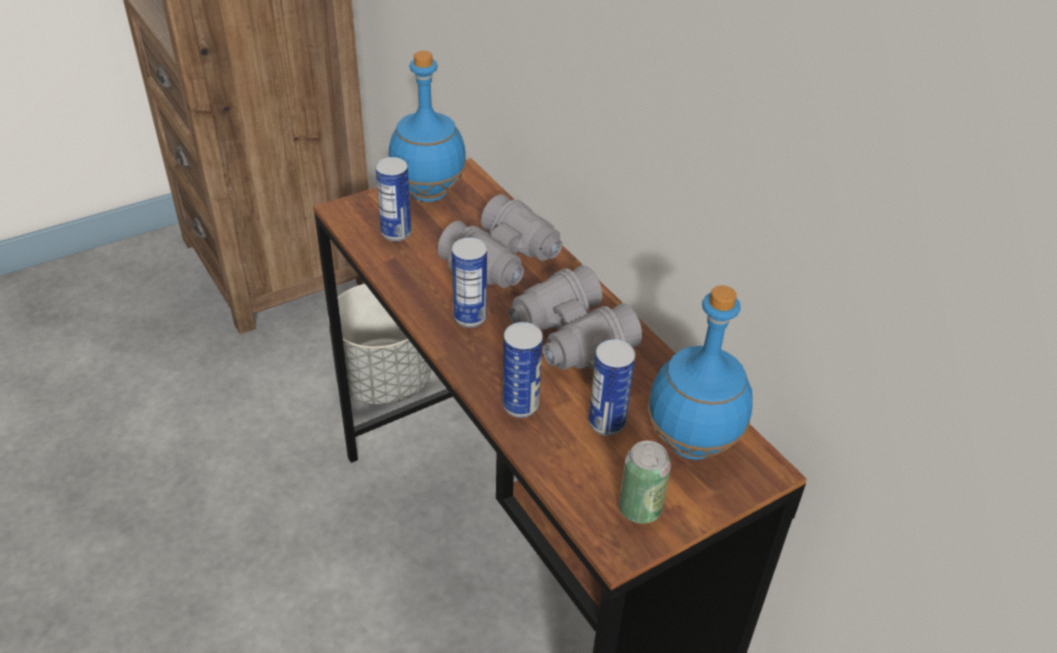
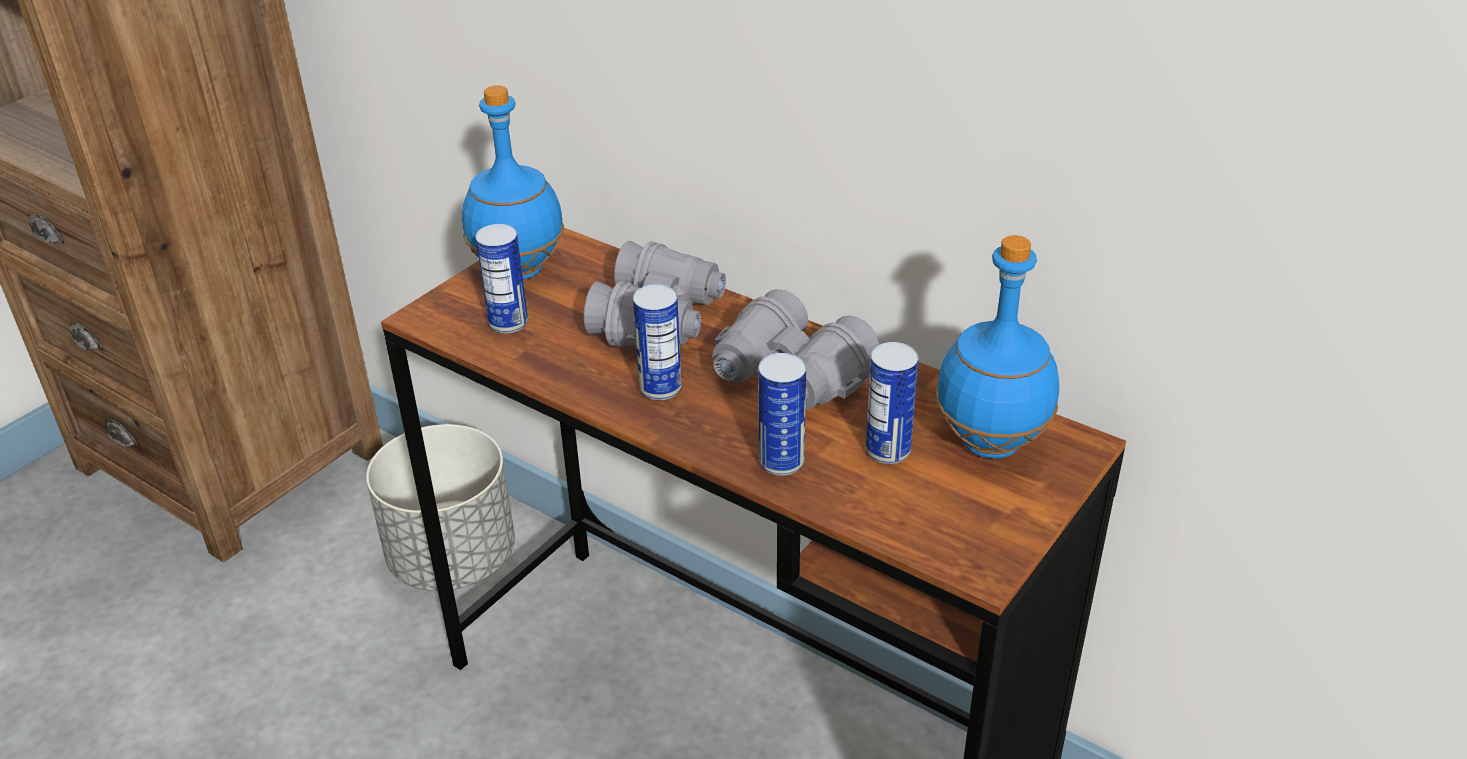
camera: 20 degrees left, 5 degrees down
(640, 509) = (980, 524): can -> none

